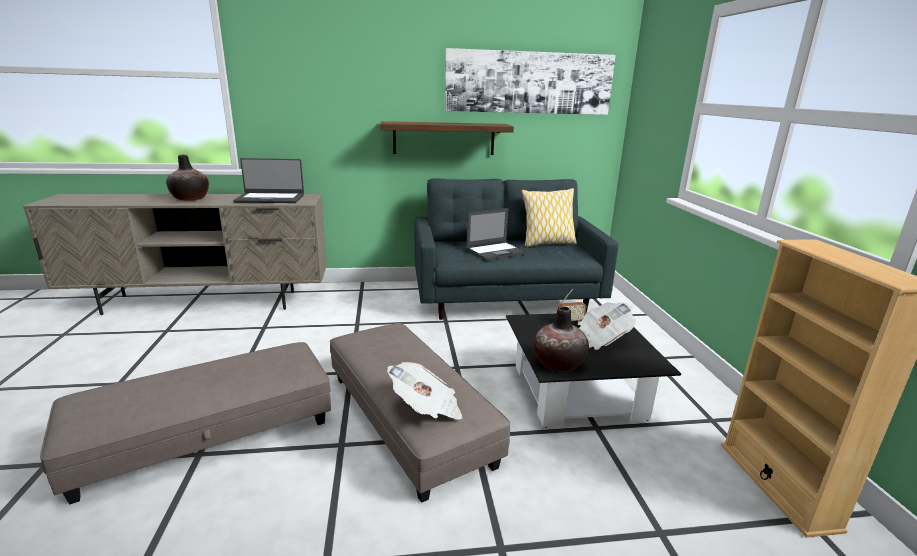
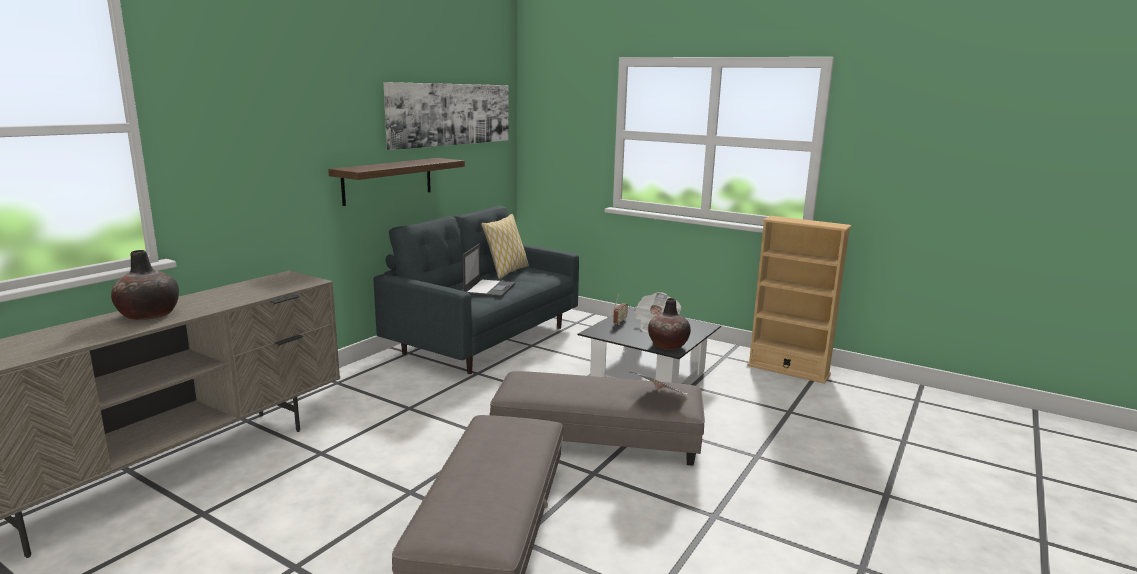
camera: 50 degrees left, 5 degrees down
(270, 198) = (255, 288): laptop -> none

